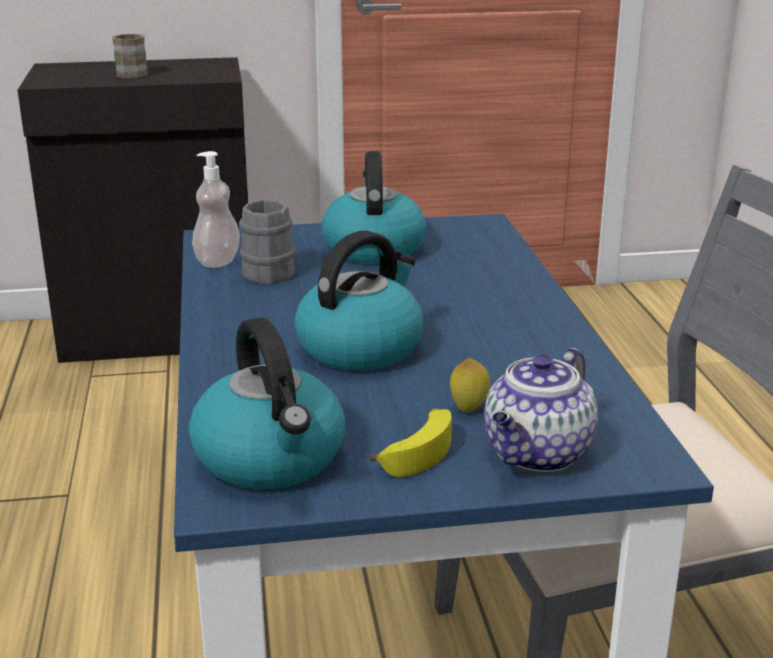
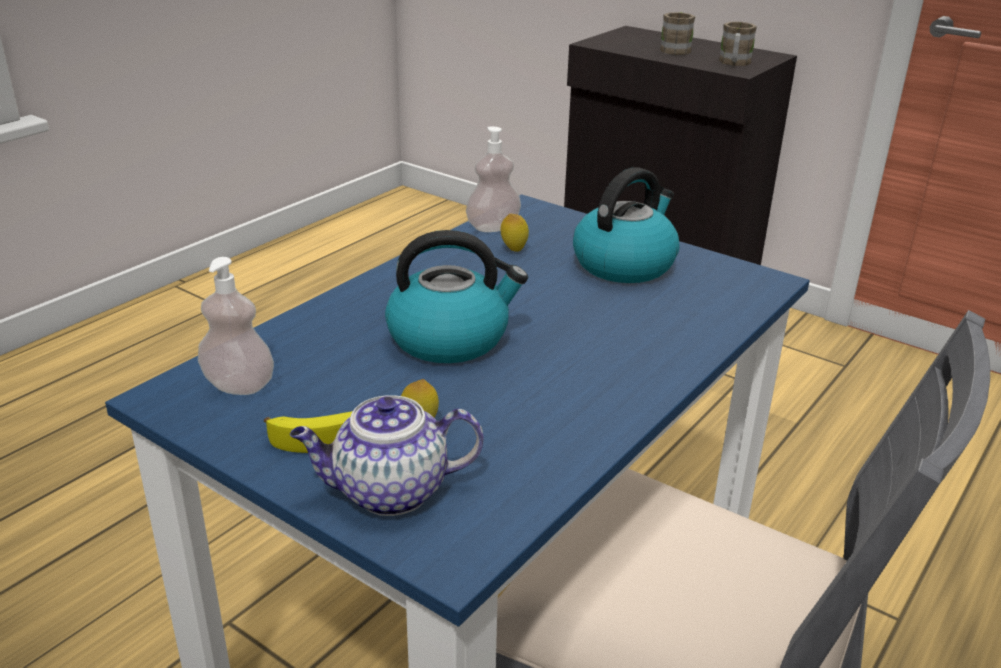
camera: 45 degrees right, 5 degrees up
(204, 73) = (734, 63): none -> brown mug
(271, 270) = (514, 250): grey mug -> lemon
(271, 458) = (239, 385): kettle -> soap dispenser

